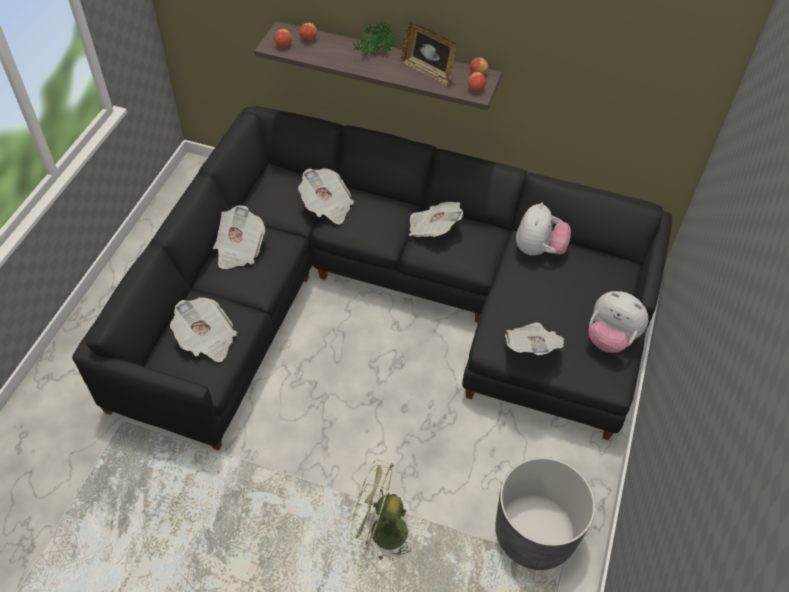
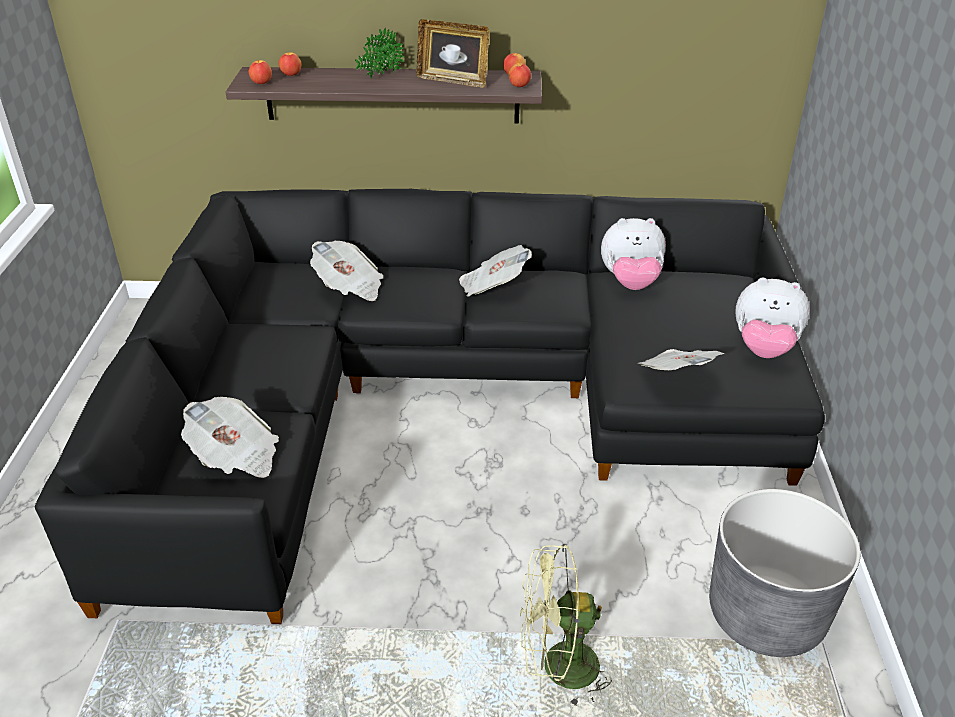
camera: 15 degrees left, 15 degrees down
(238, 249) = (246, 349): newspaper -> none
(538, 249) = (630, 282): plush toy -> plush toy turned 90 degrees clockwise

